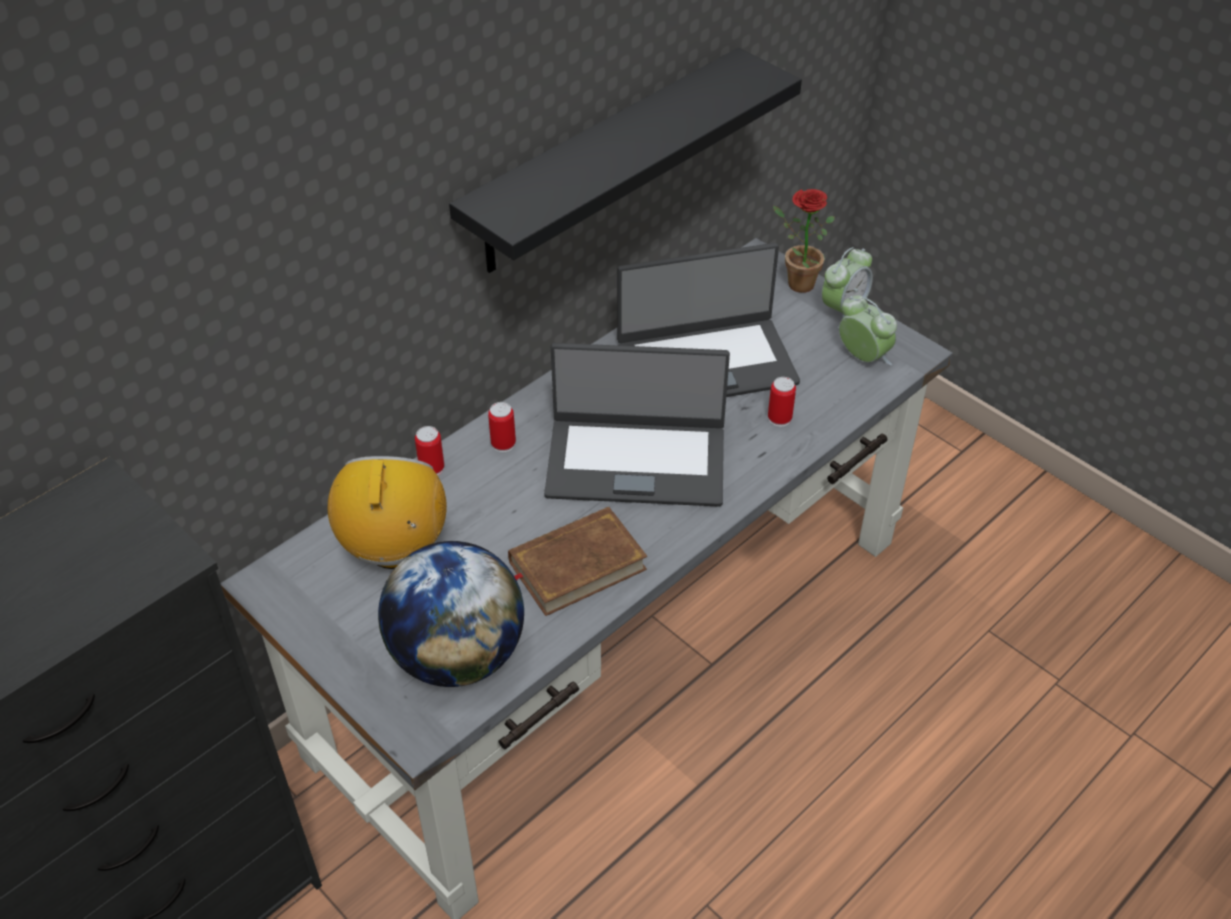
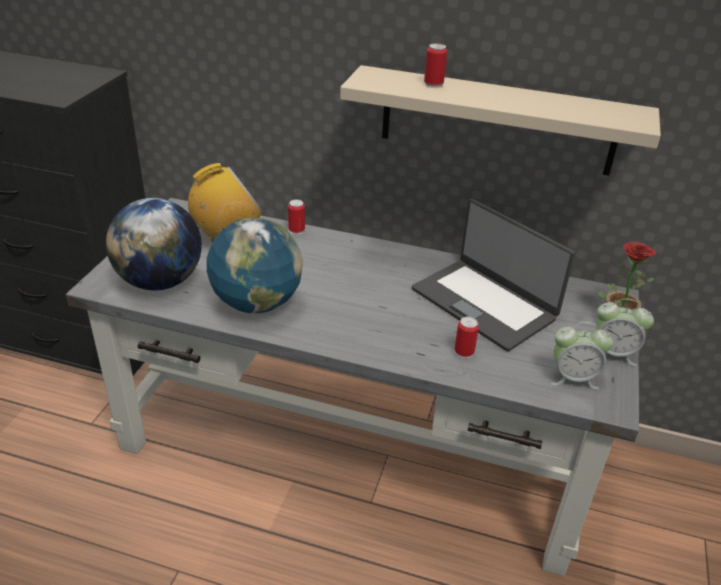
camera: 60 degrees right, 10 degrees down
(503, 444) = (336, 247): can -> can (433, 84)
(576, 565) = (257, 303): brown book -> globe
(603, 162) = (497, 121): black shelf -> beige shelf
(636, 461) = (365, 300): laptop -> none
(863, 357) = (573, 378): alarm clock -> alarm clock turned 75 degrees clockwise

